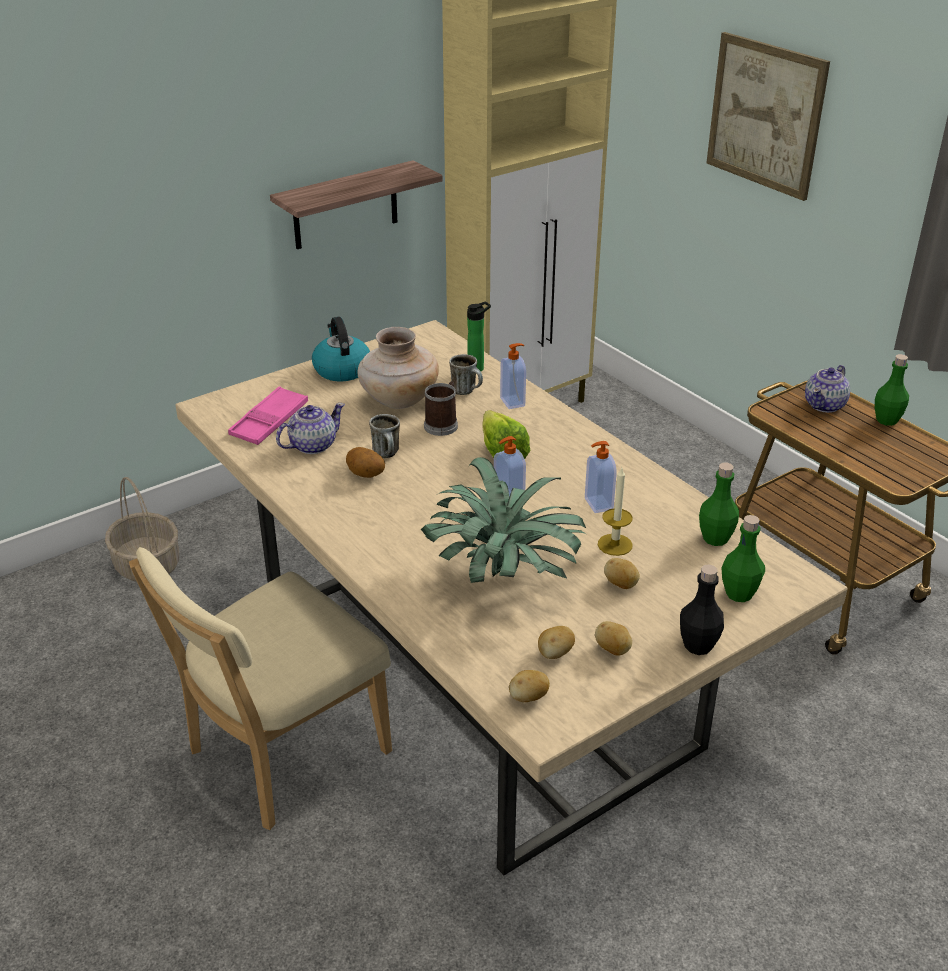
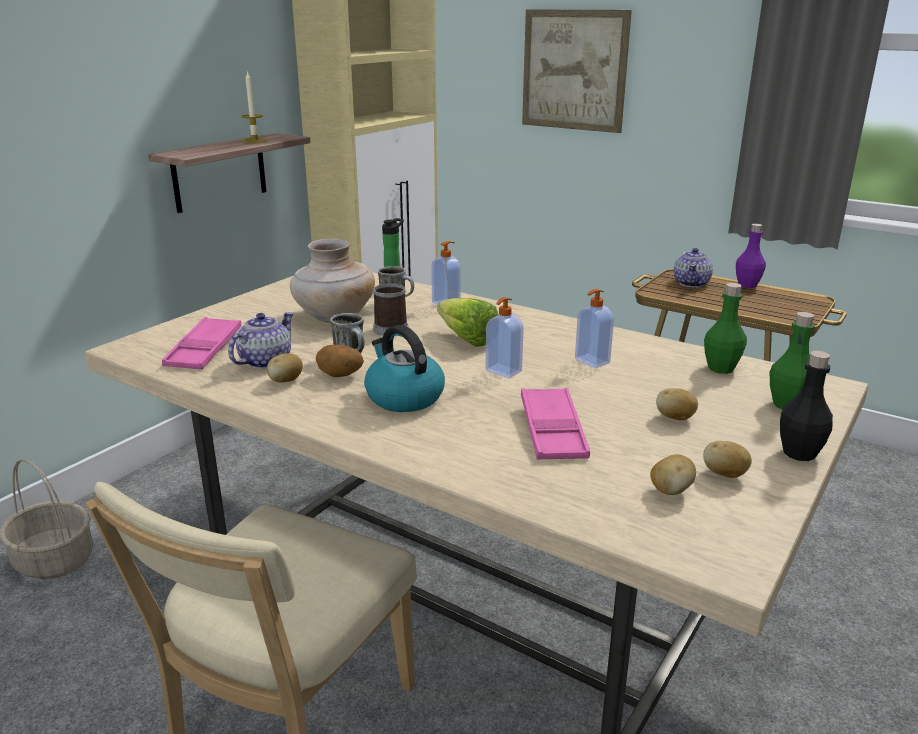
camera: 20 degrees left, 10 degrees down
(341, 369) = (259, 303): kettle -> kettle (403, 397)
(504, 574) = (552, 431): potted plant -> pink tray
(528, 698) = (684, 540): potato -> potato (286, 381)
(615, 544) = (637, 388): candle -> candle (254, 141)
(886, 420) = (747, 285): green bottle -> purple bottle

